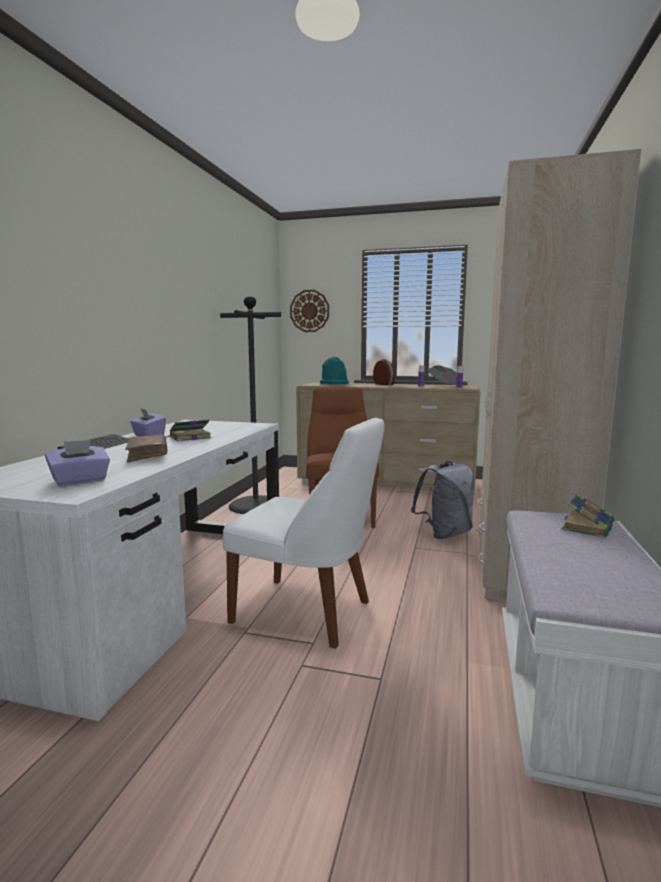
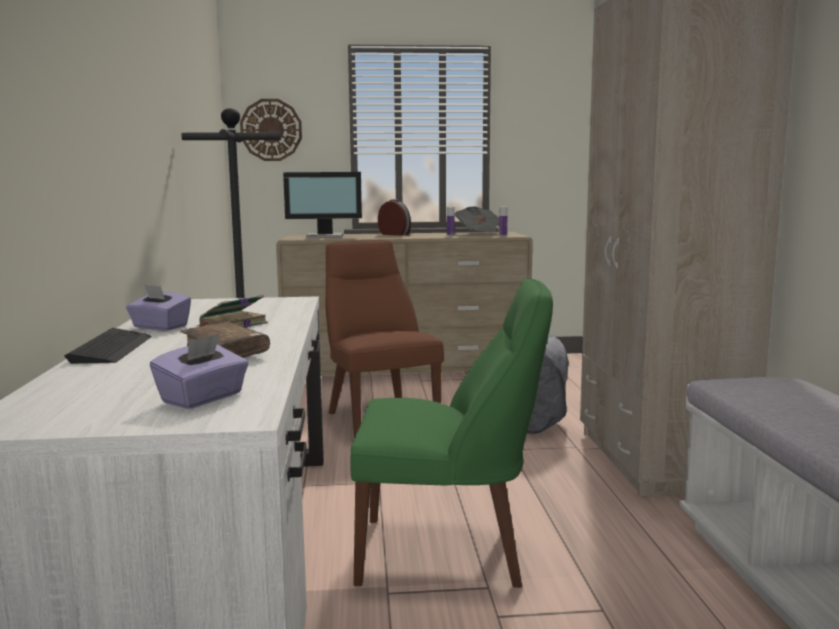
camera: 20 degrees left, 0 degrees up
(307, 613) = (449, 552): white chair -> green chair
(334, 384) = (325, 236): turquoise hat -> monitor
(587, 526) = (793, 388): book -> none

